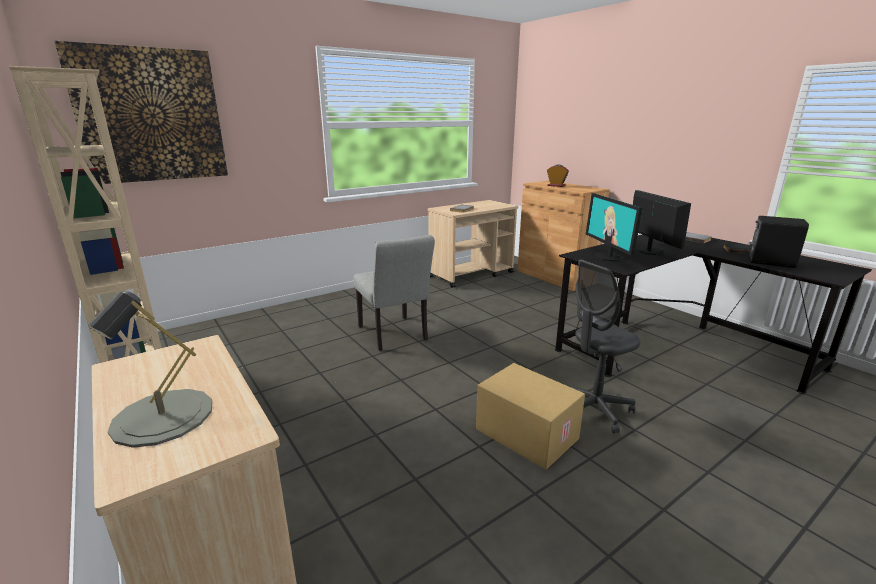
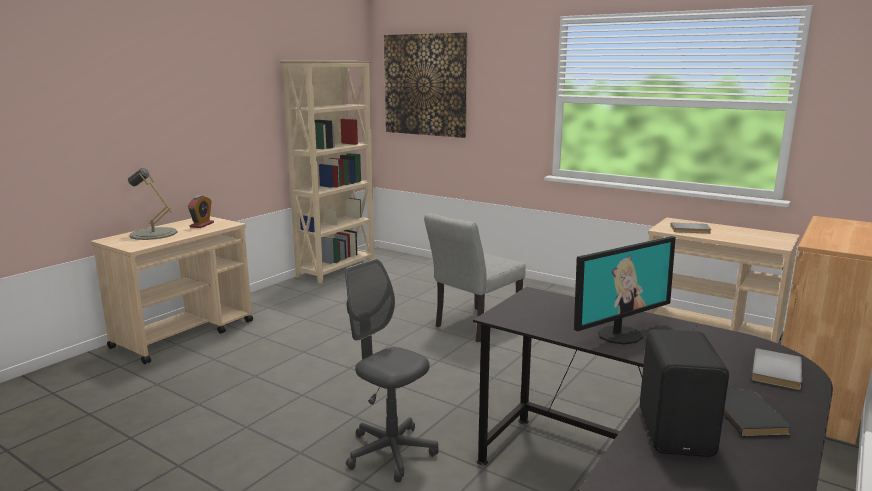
camera: 70 degrees right, 5 degrees down
(525, 434) = (327, 414): cardboard box -> none
(556, 186) = (835, 230): alarm clock -> alarm clock (202, 225)
(608, 257) = (548, 309): monitor -> none

